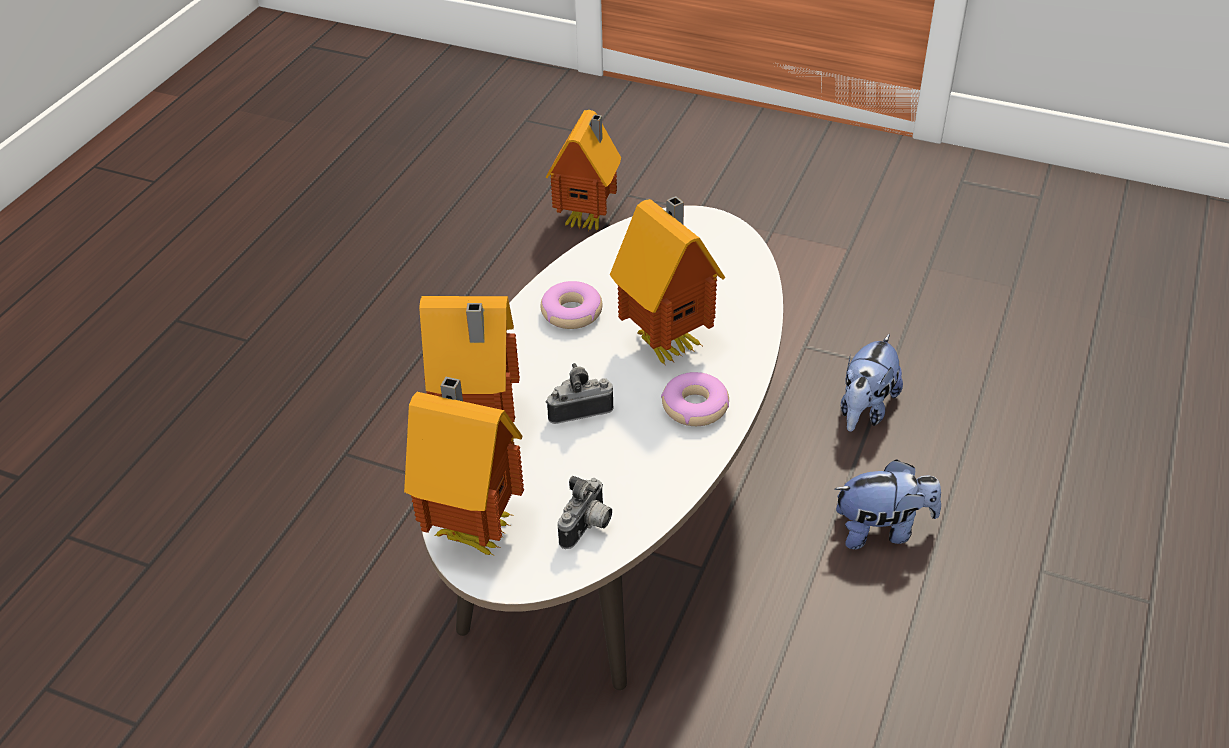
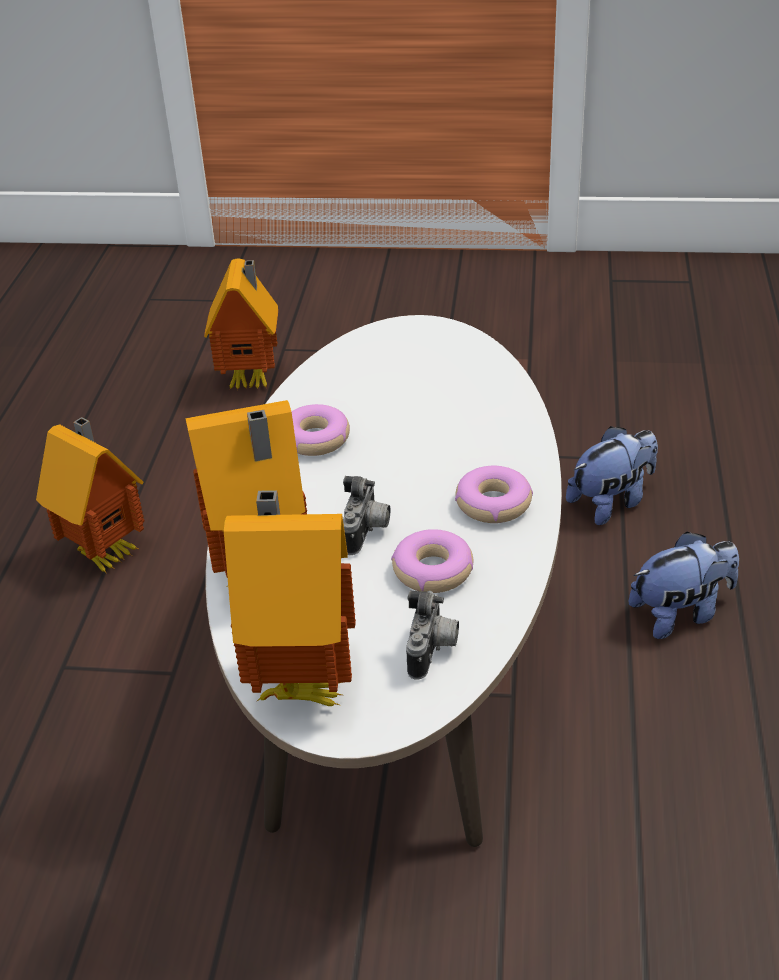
camera: 15 degrees left, 5 degrees down
(579, 410) = (367, 533): camera -> camera turned 135 degrees clockwise
(618, 456) = (432, 570): none -> donut
(669, 343) = (435, 448): toy house -> toy house (108, 553)
(865, 409) = (612, 502): plush toy -> plush toy turned 135 degrees counterclockwise

